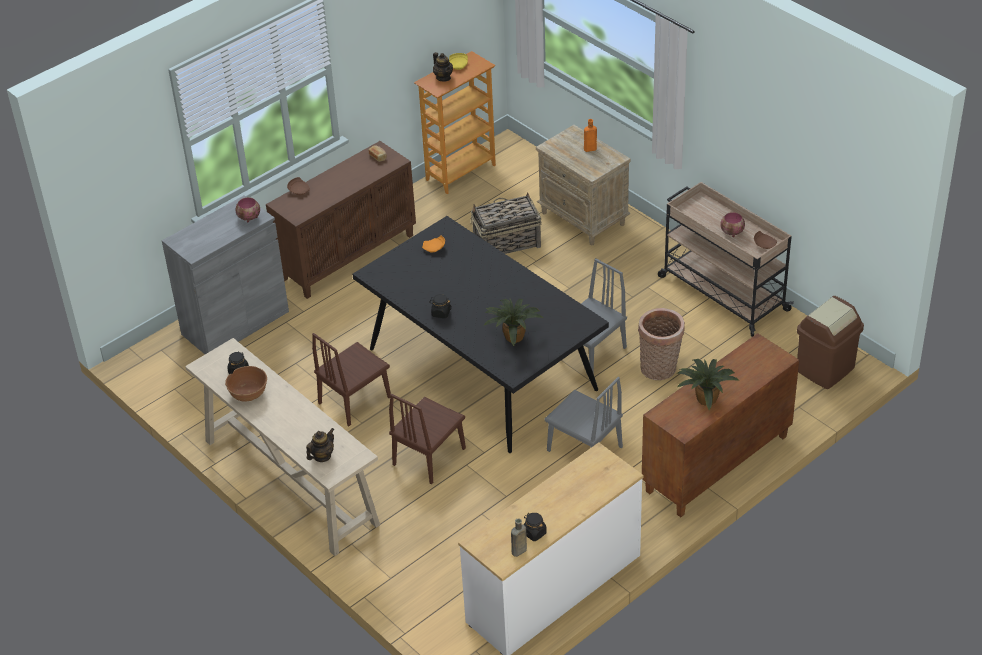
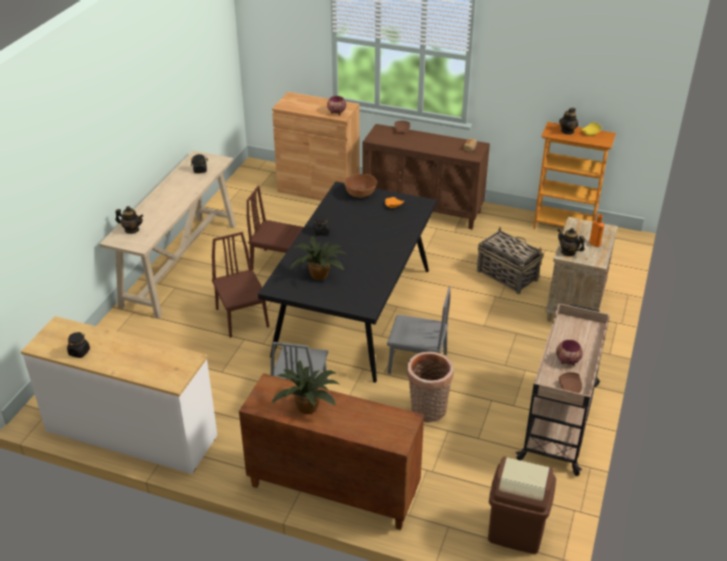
camera: 60 degrees right, 5 degrees down
(235, 323) = (318, 189): grey cabinet -> brown cabinet
(248, 393) = (179, 181): brown bowl -> brown bowl (360, 194)
(429, 456) = (242, 317): brown chair -> brown chair turned 60 degrees clockwise
(518, 552) = (54, 350): brown bottle -> none
(590, 169) = (568, 252): none -> teapot

